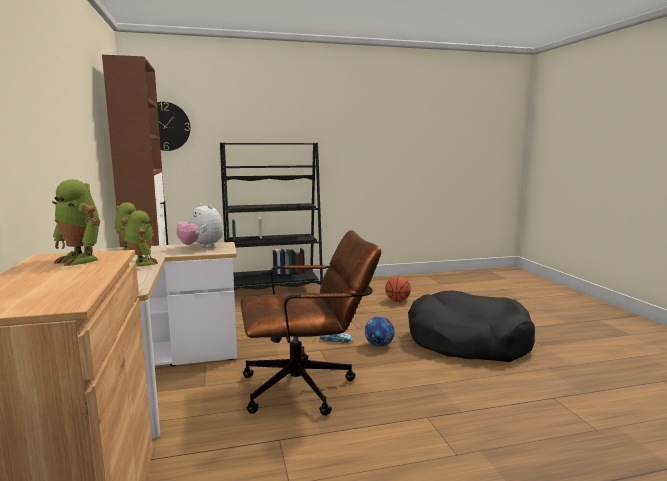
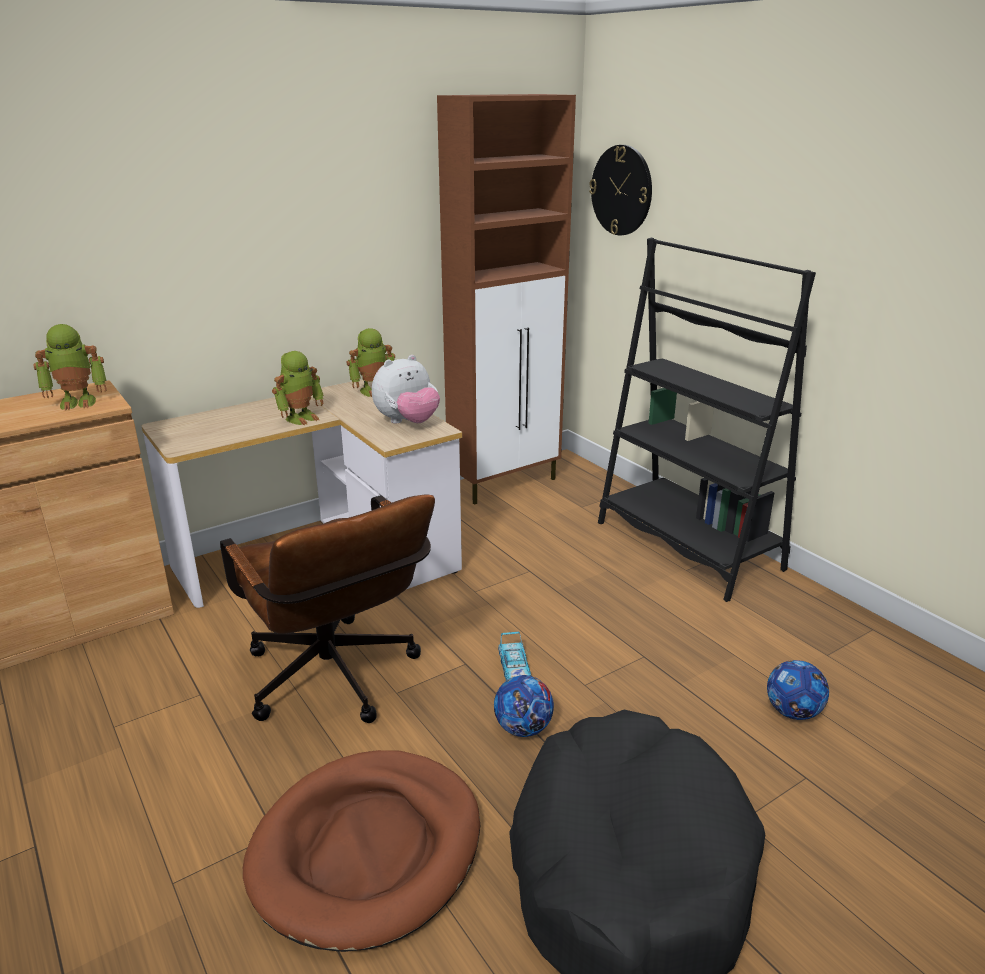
camera: 70 degrees right, 15 degrees up
(81, 260) = (78, 402): toy robot -> toy robot turned 120 degrees counterclockwise
(201, 247) = (407, 422): plush toy -> plush toy turned 150 degrees counterclockwise
(397, 300) = (792, 712): basketball -> football
(445, 391) = (367, 850): none -> brown dog bed

